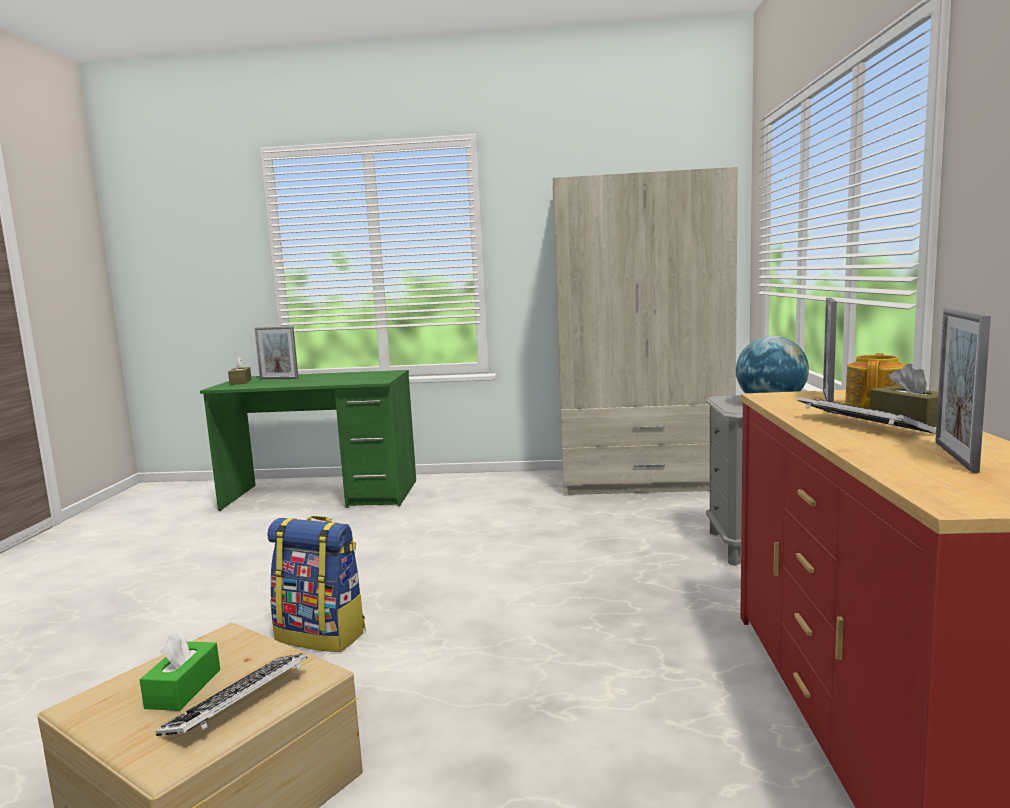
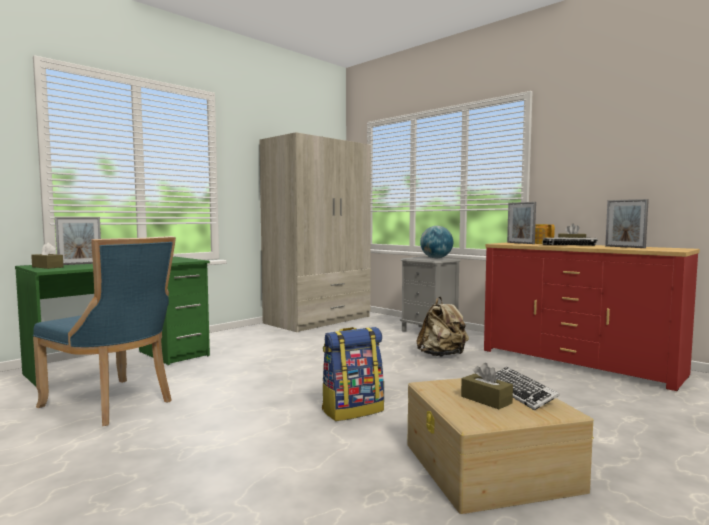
camera: 50 degrees left, 5 degrees down
(183, 688) = (486, 400): green tissue box -> brown tissue box
(221, 539) = (113, 404): none -> blue chair
(645, 600) = (442, 355): none -> beige backpack

